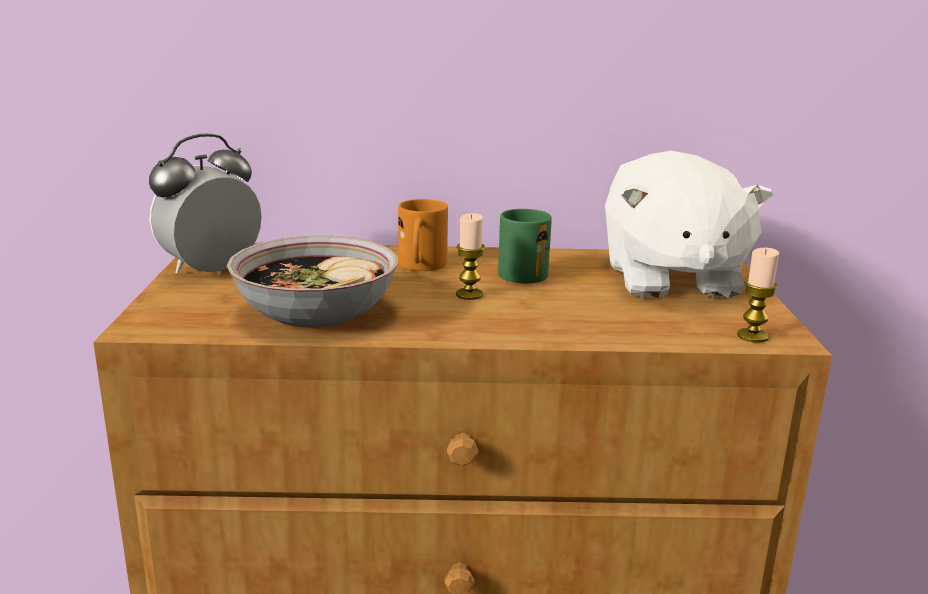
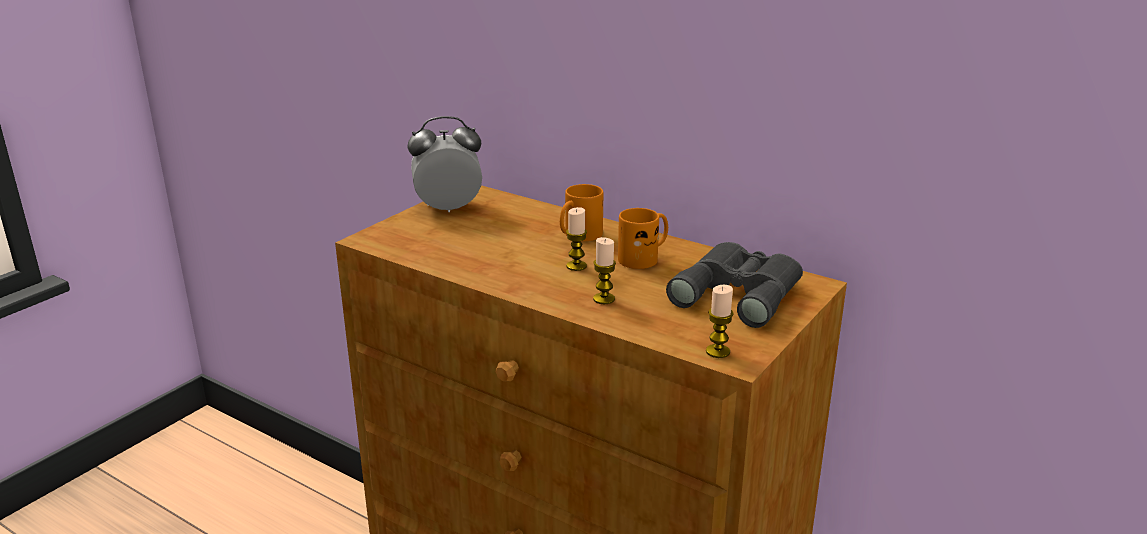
camera: 35 degrees right, 5 degrees up
(316, 313) = (466, 255): bowl -> none
(525, 271) = (644, 257): green mug -> orange mug
(555, 318) = (604, 299): none -> candle
(669, 279) = (740, 292): white plush toy -> grey binoculars

